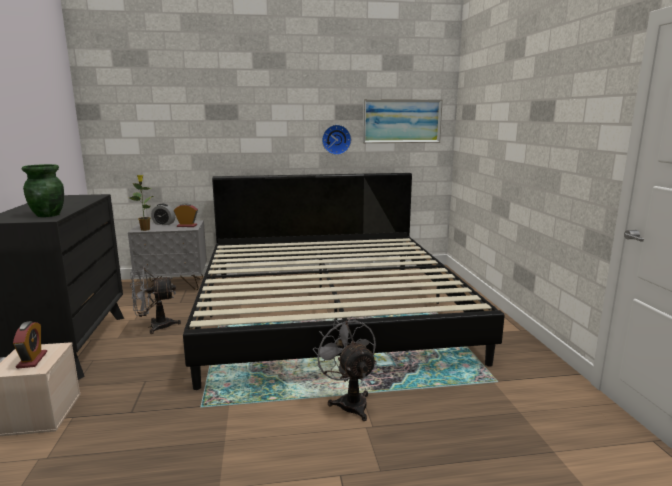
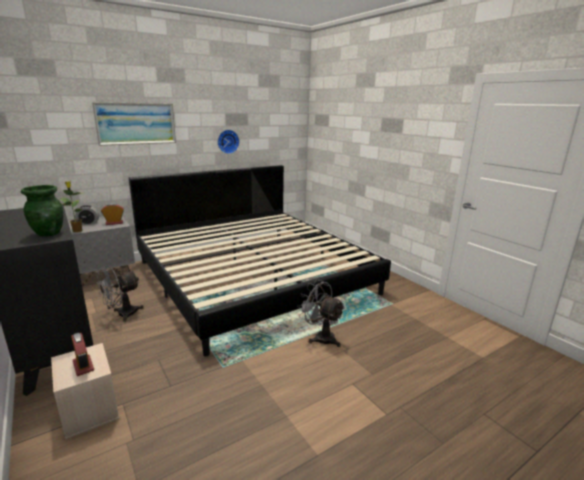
camera: 25 degrees left, 5 degrees up
(402, 121) = (273, 126): picture -> picture (136, 123)

